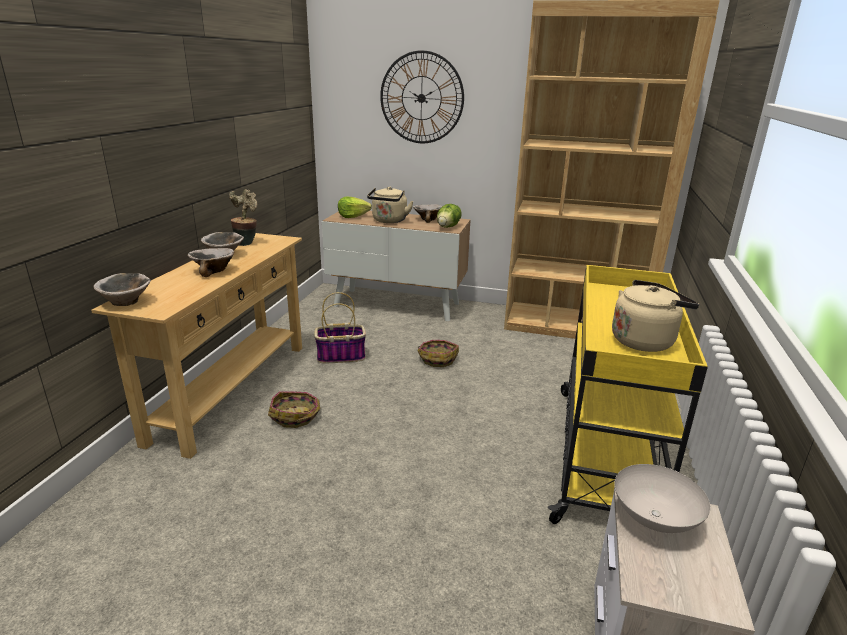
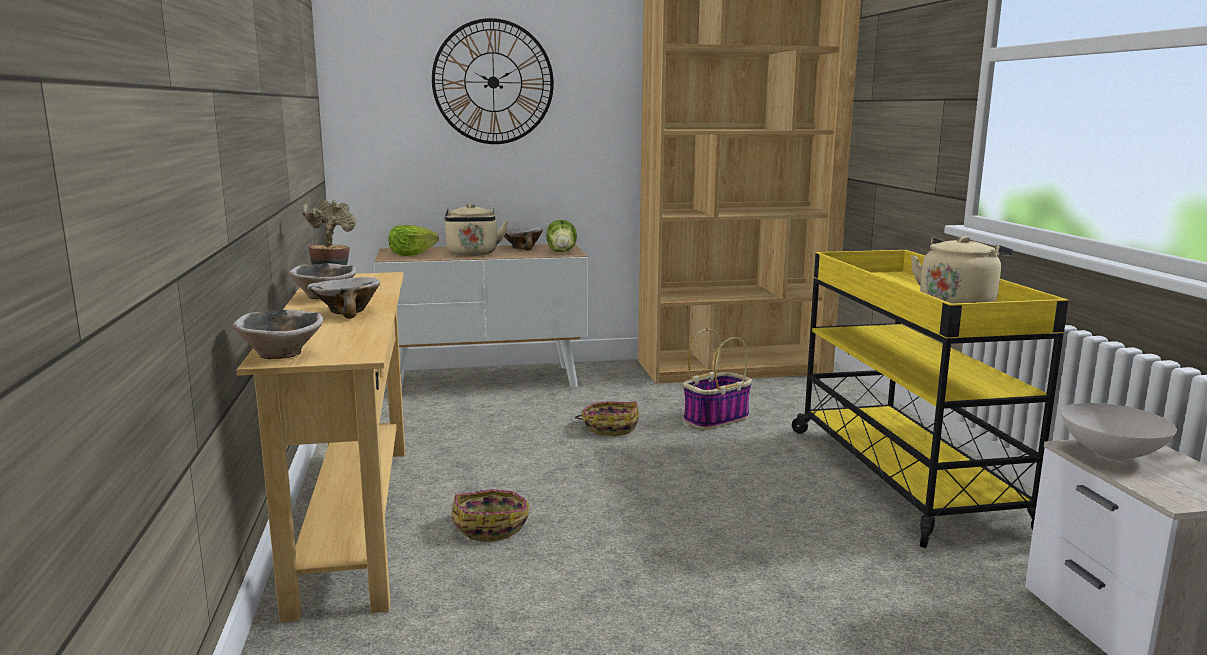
camera: 25 degrees left, 10 degrees down
(341, 356) = (475, 449): basket -> basket (716, 418)

